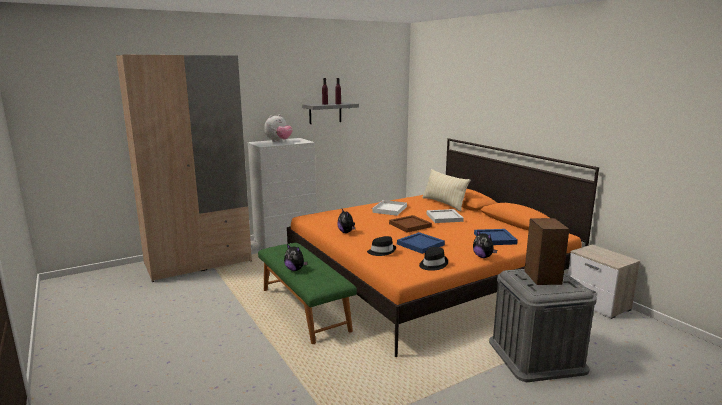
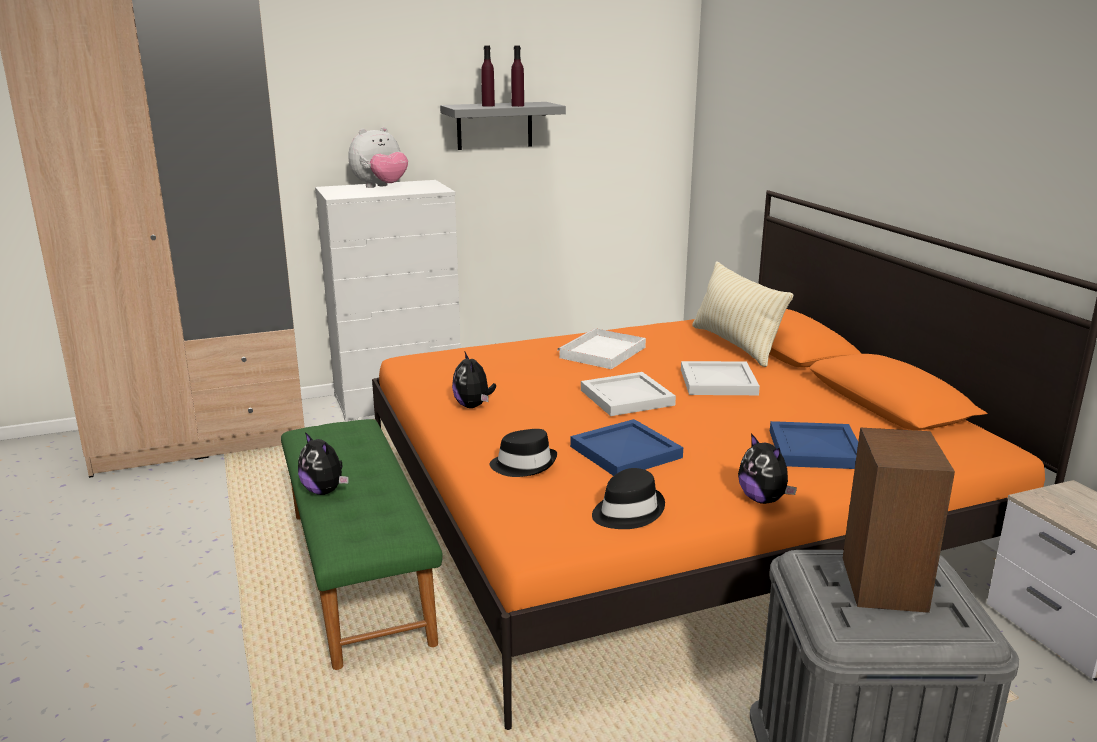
camera: 10 degrees right, 5 degrees up
(410, 225) = (628, 398): brown tray -> white tray

